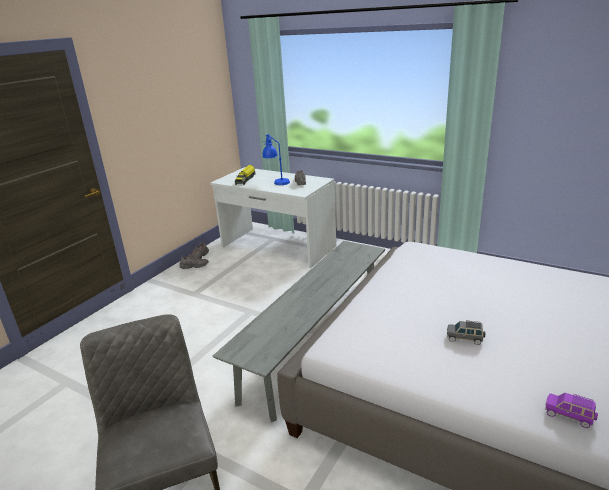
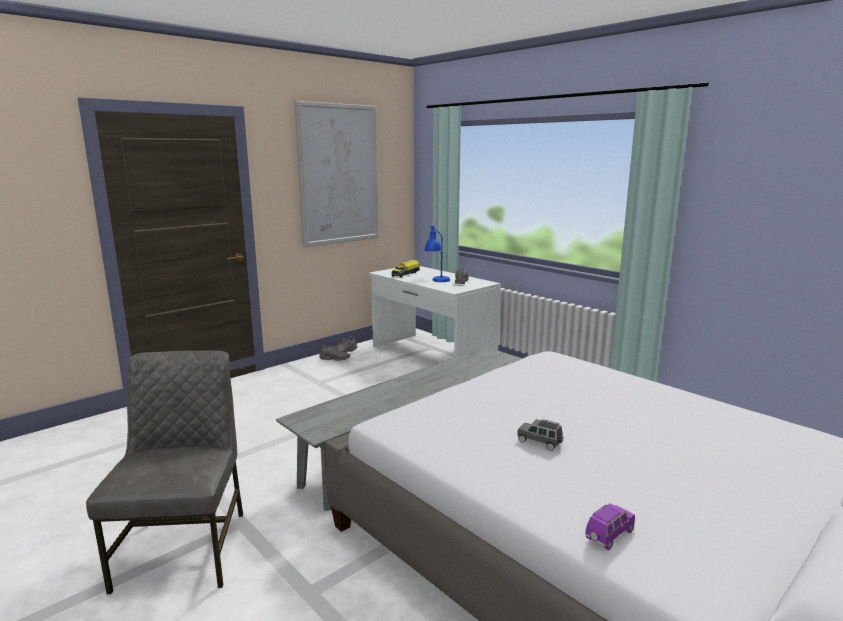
camera: 15 degrees right, 10 degrees down
(169, 94) = (338, 175): none -> picture
(569, 416) = (609, 535): purple toy car -> purple toy car turned 90 degrees clockwise

